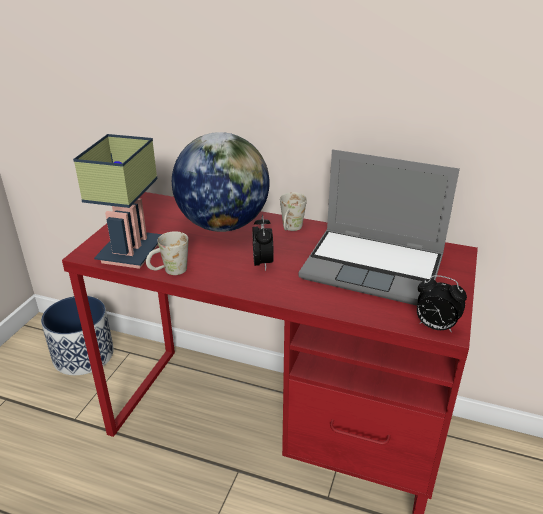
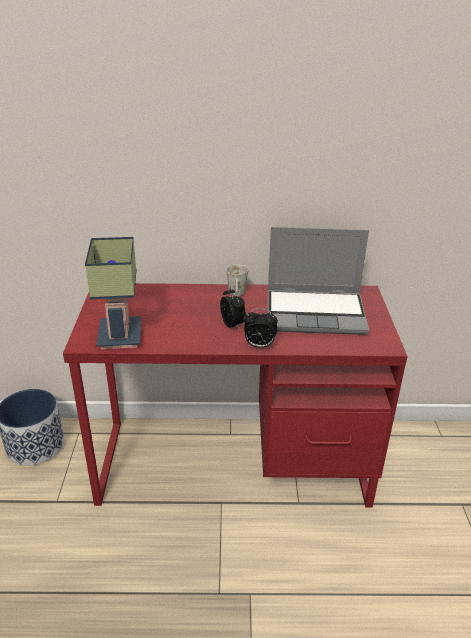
camera: 20 degrees left, 0 degrees up
(169, 271) = (163, 345): white mug -> none
(223, 225) = (181, 300): globe -> none
(434, 326) = (379, 346): alarm clock -> alarm clock (259, 346)

